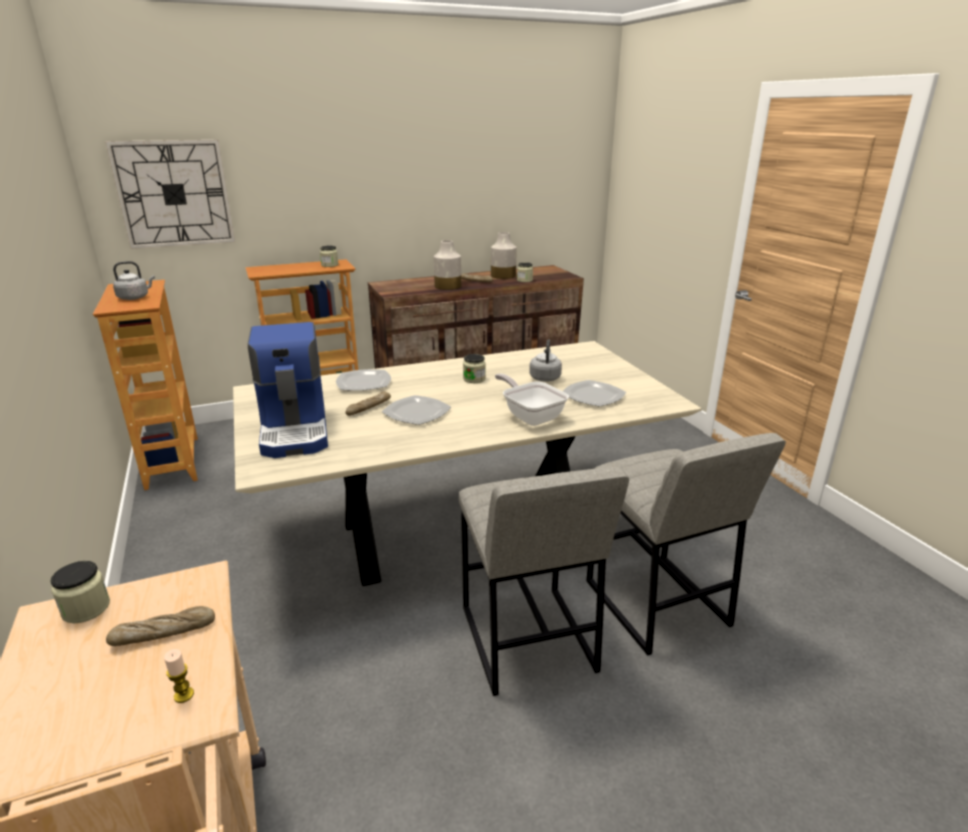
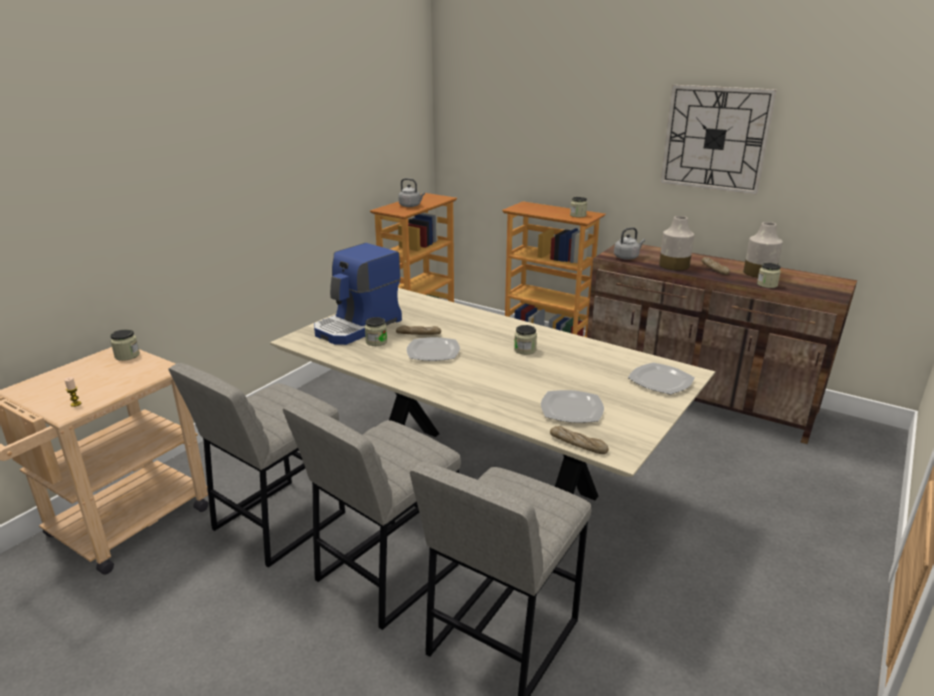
camera: 55 degrees right, 0 degrees up
(163, 633) = (117, 380): bread -> bread (578, 444)
(174, 194) = (486, 132): wall clock -> wall clock (715, 138)
(349, 431) = (376, 341): none -> jar
(363, 382) = (457, 317): plate -> plate (660, 380)
(367, 695) = (276, 522): none -> grey chair
(530, 416) = (487, 394): frying pan -> none
(545, 377) = (577, 376): grey kettle -> grey kettle (627, 257)

